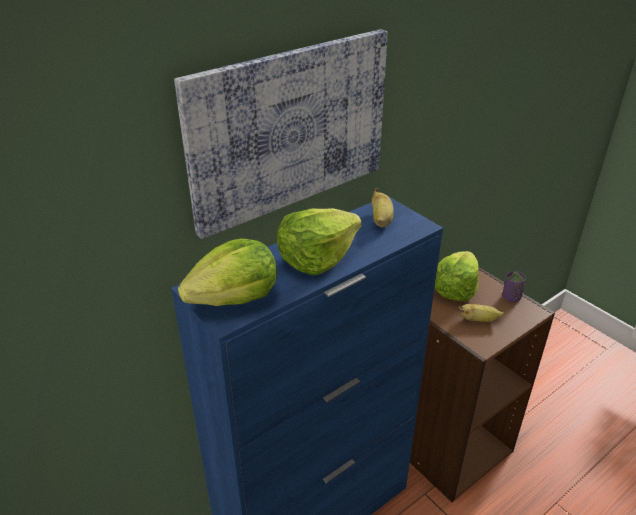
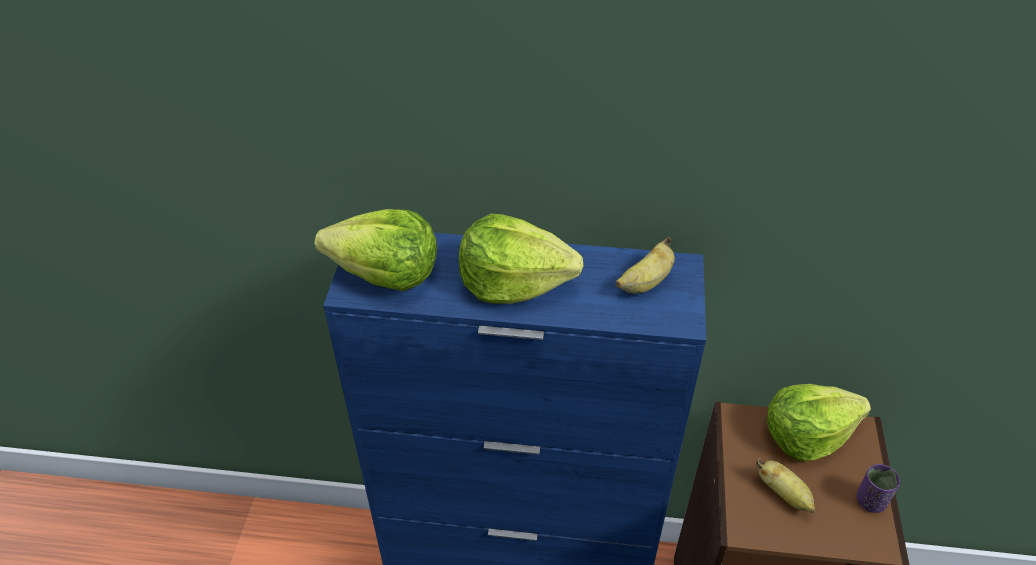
camera: 45 degrees right, 10 degrees up
(289, 129) = (543, 111): picture -> none

